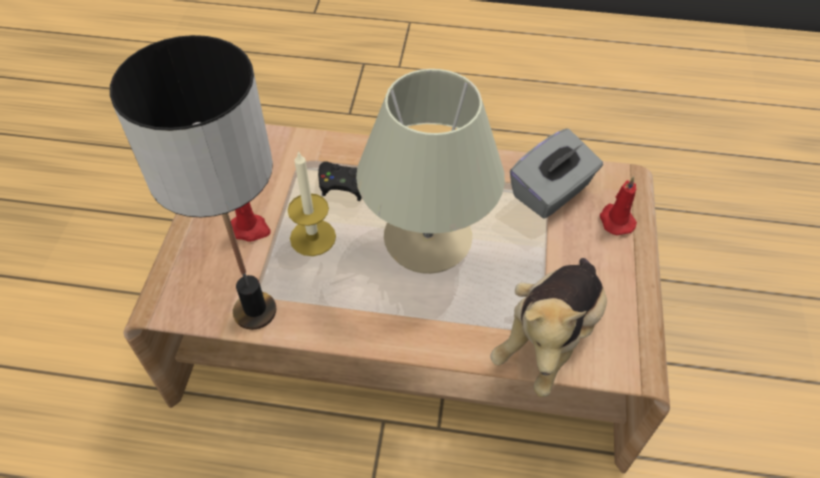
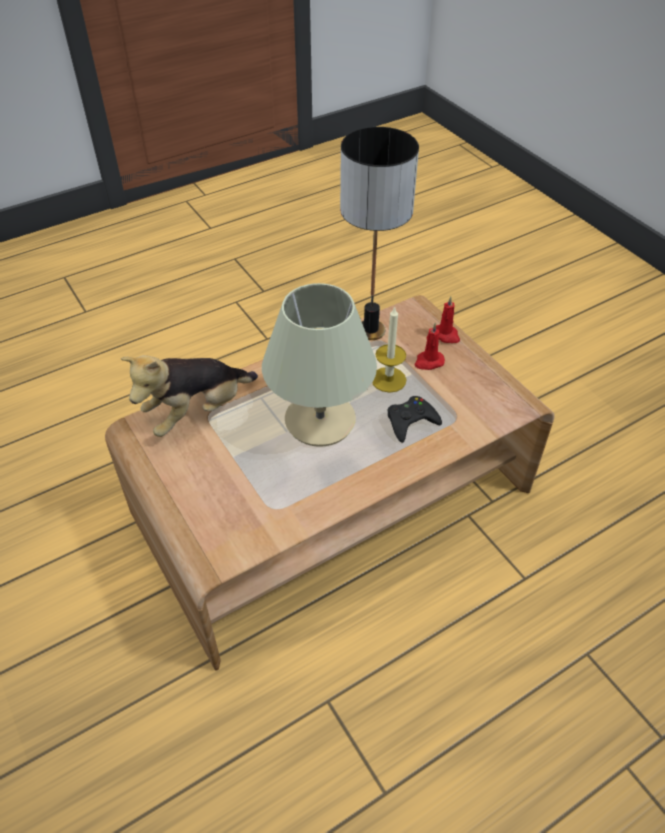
camera: 140 degrees right, 5 degrees down
(548, 338) = (197, 412): plush toy -> plush toy turned 120 degrees counterclockwise
(551, 192) = (266, 509): grey tissue box -> none
(615, 220) = (202, 517): red candle -> red candle (446, 335)

